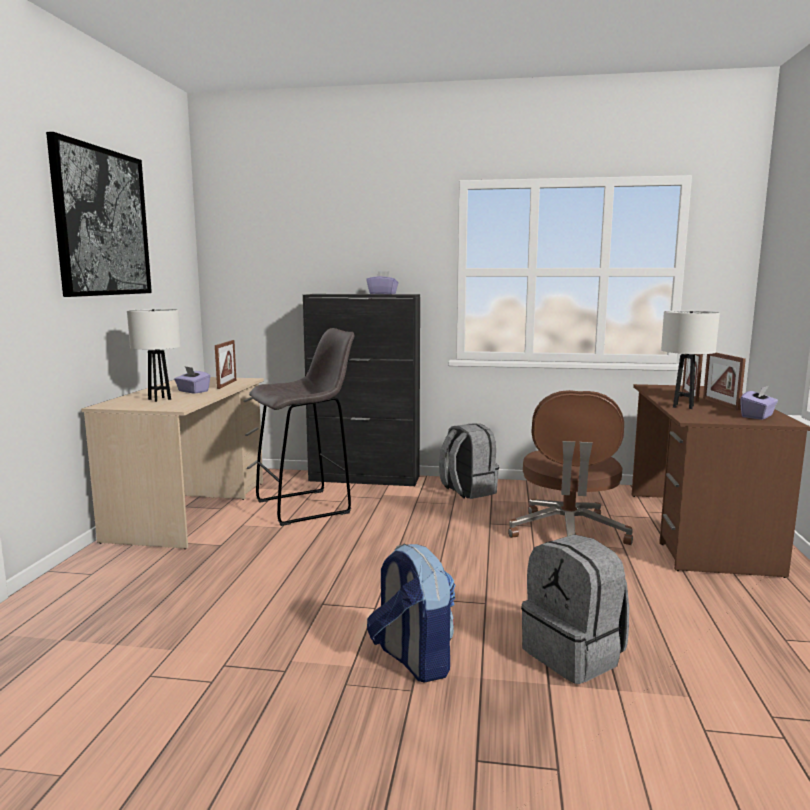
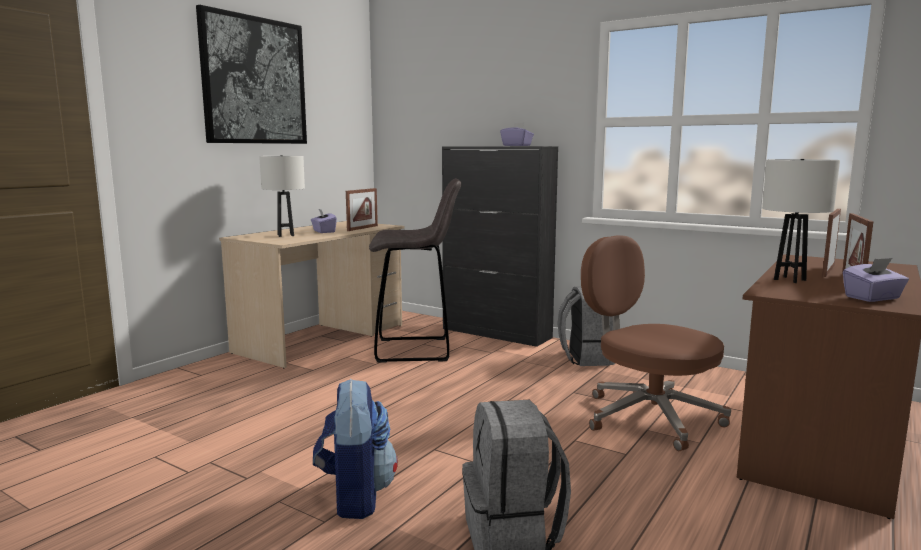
camera: 25 degrees right, 0 degrees up
(568, 534) = (648, 417): brown office chair -> brown office chair turned 105 degrees clockwise

